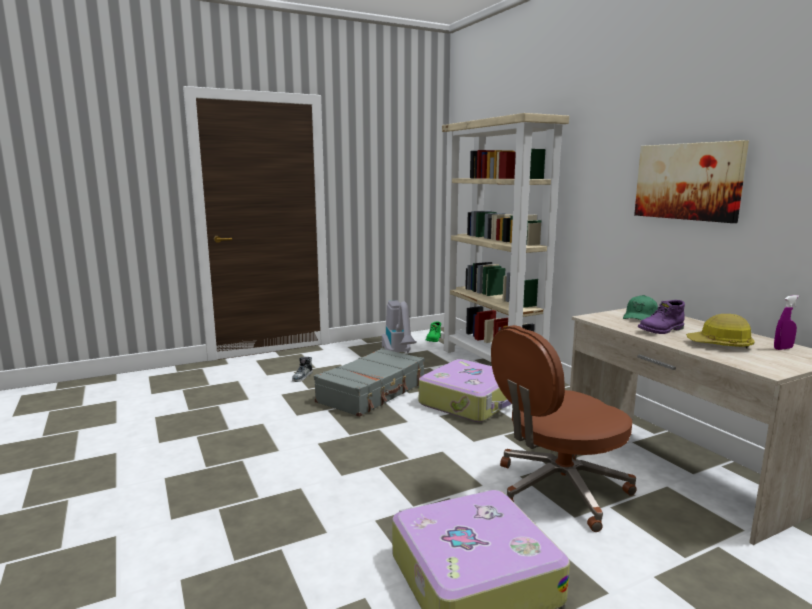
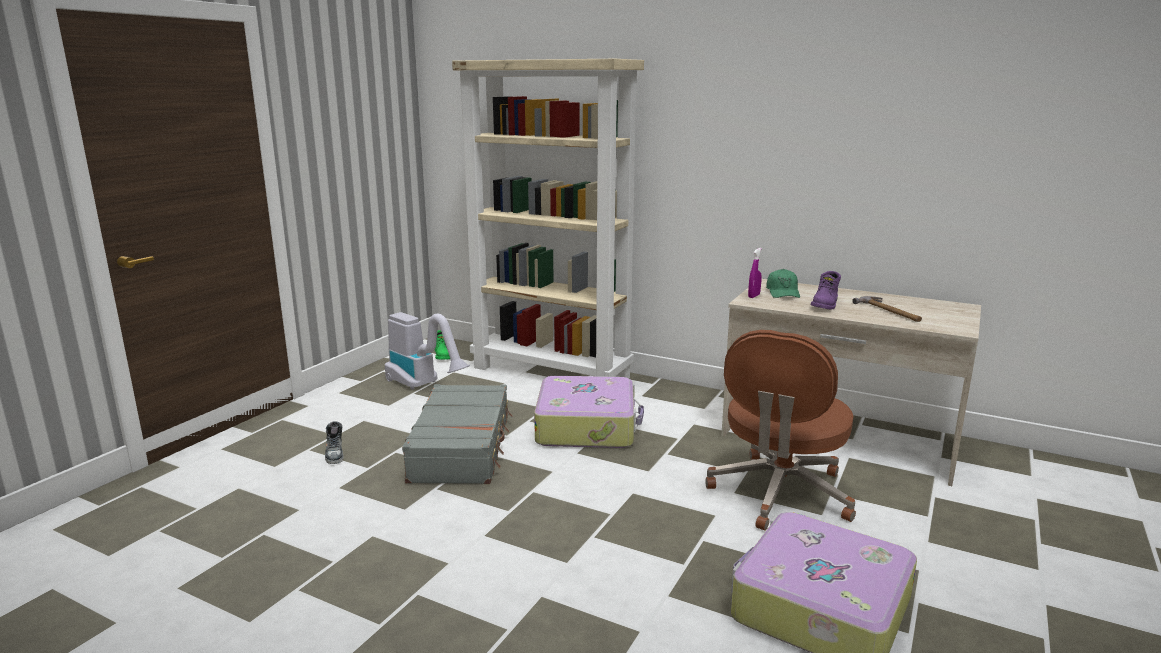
camera: 35 degrees left, 5 degrees up
(688, 181) = (804, 144): picture -> none
(720, 345) = (889, 311): hard hat -> hammer
(783, 348) = (930, 305): purple spray bottle -> purple spray bottle (754, 296)

